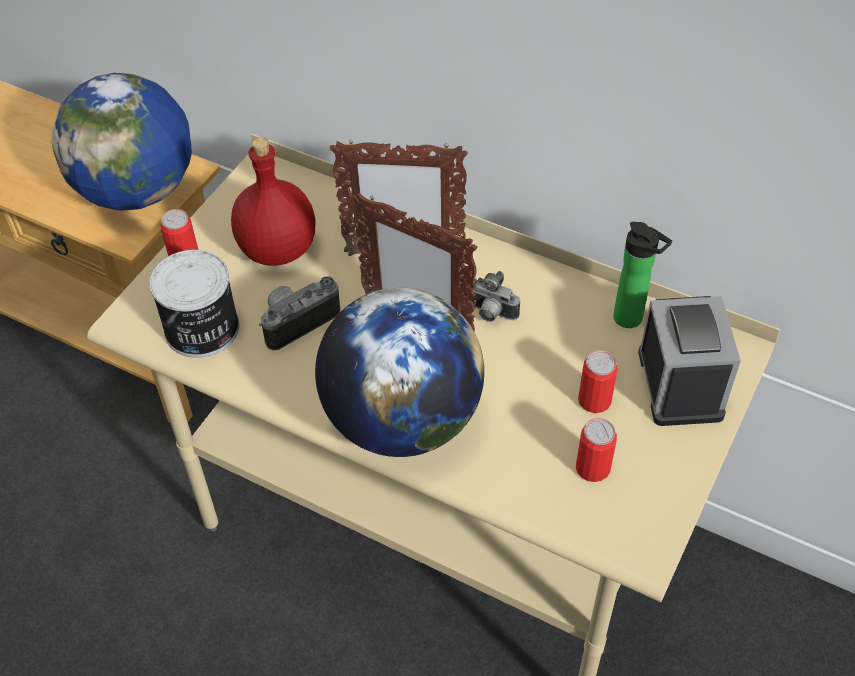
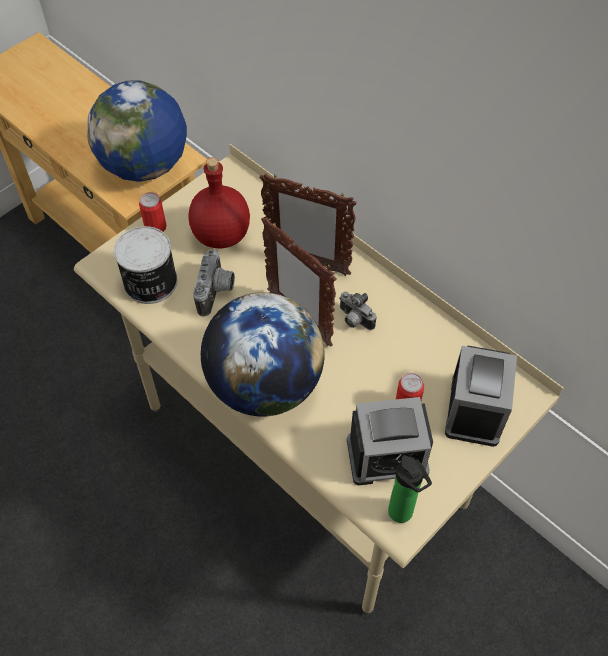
camera: 15 degrees right, 5 degrees up
(297, 321) = (217, 292): camera -> camera turned 120 degrees clockwise
(592, 468) = (387, 456): can -> alarm clock
(631, 320) = (457, 351): bottle -> bottle (402, 515)

